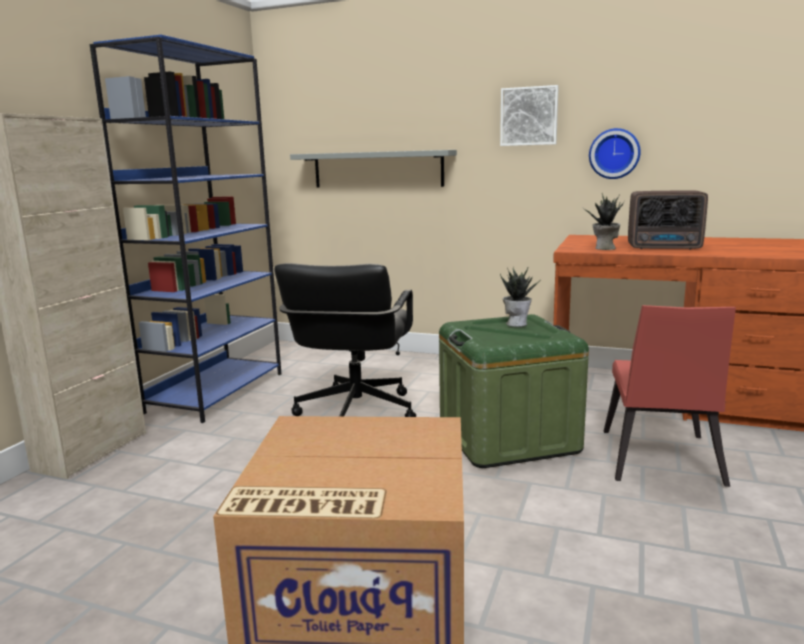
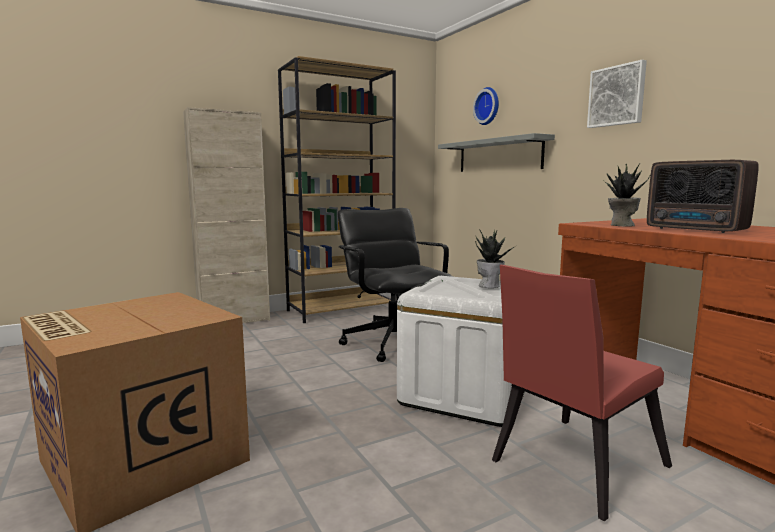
camera: 40 degrees right, 5 degrees down
(217, 392) = (341, 310): blue bookcase -> brown bookcase
(355, 412) = (393, 343): black office chair -> black office chair turned 105 degrees clockwise
(508, 437) = (465, 394): green storage box -> white storage box
(614, 153) = (702, 128): wall clock -> wall clock (488, 106)

